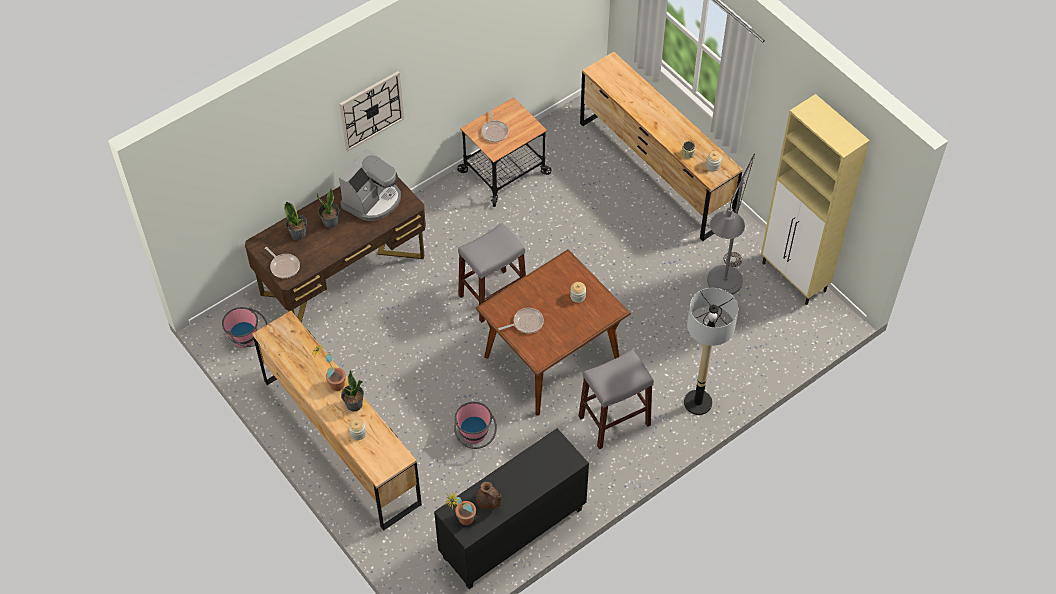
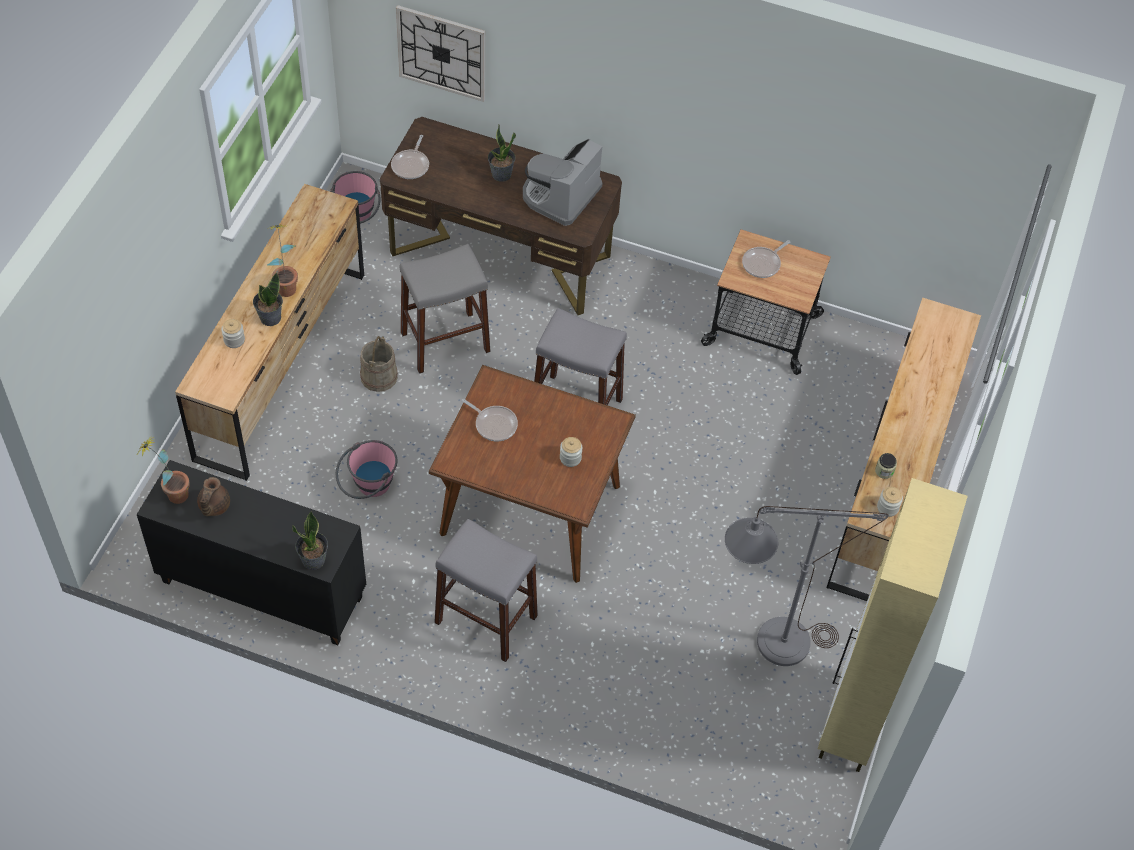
camera: 55 degrees right, 0 degrees up
(298, 234) = (464, 155): potted plant -> potted plant (314, 560)
(371, 110) = (628, 100): wall clock -> wall clock (442, 52)
(372, 200) = (560, 195): coffee machine -> coffee machine turned 120 degrees clockwise
(391, 340) = (445, 342): none -> grey stool
(391, 390) = (378, 376): none -> beige bucket
(698, 403) = (574, 699): floor lamp -> none

